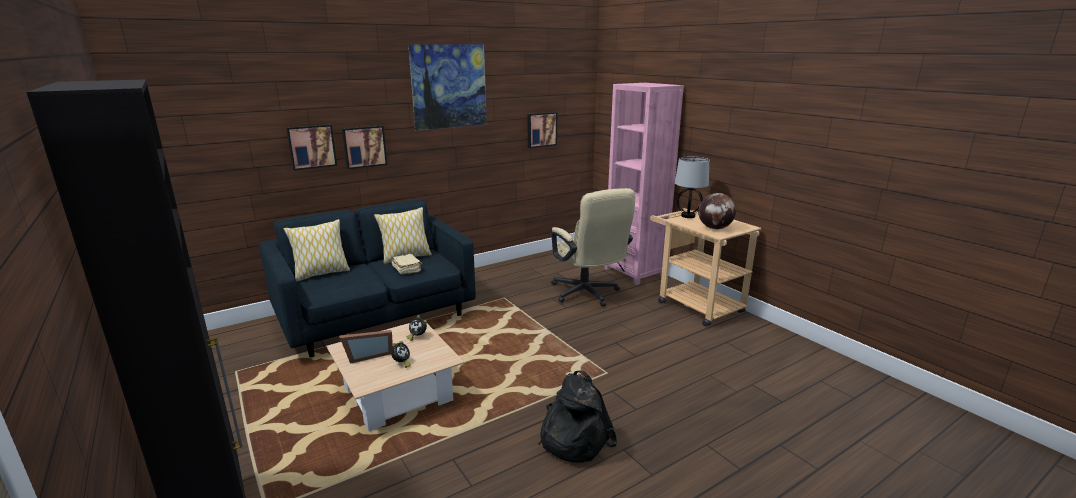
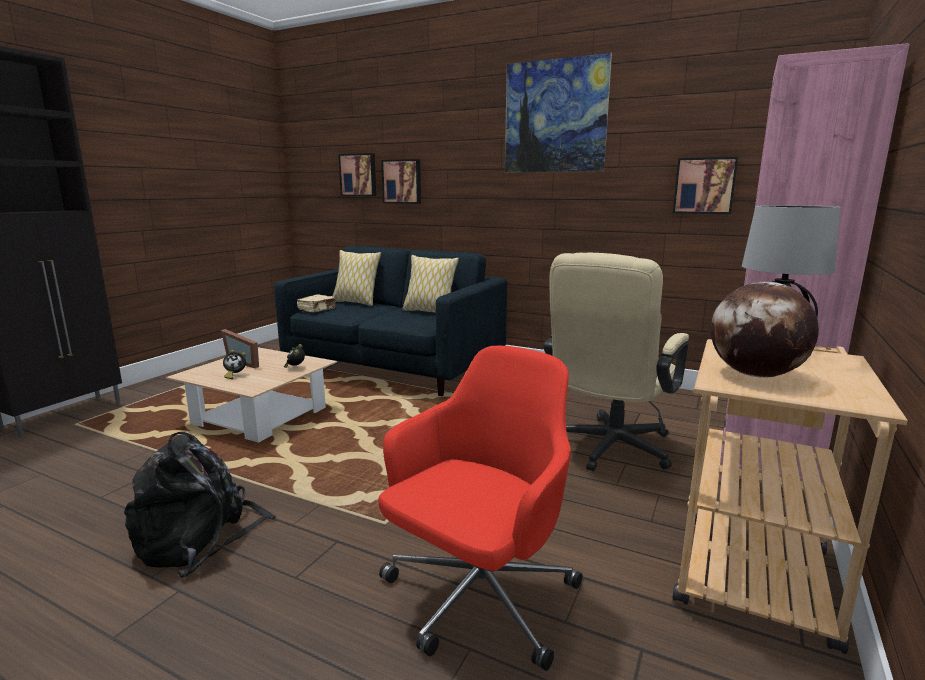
camera: 60 degrees right, 5 degrees down
(364, 146) = (448, 186): picture -> picture (358, 175)
(407, 269) = (399, 318): beige book -> beige book (317, 310)
(682, 364) = (478, 599): none -> red office chair

